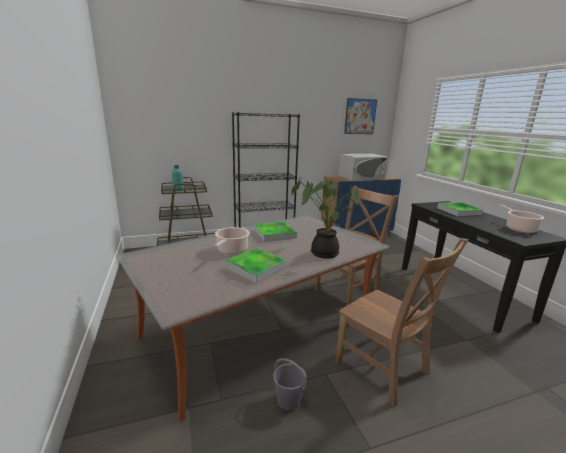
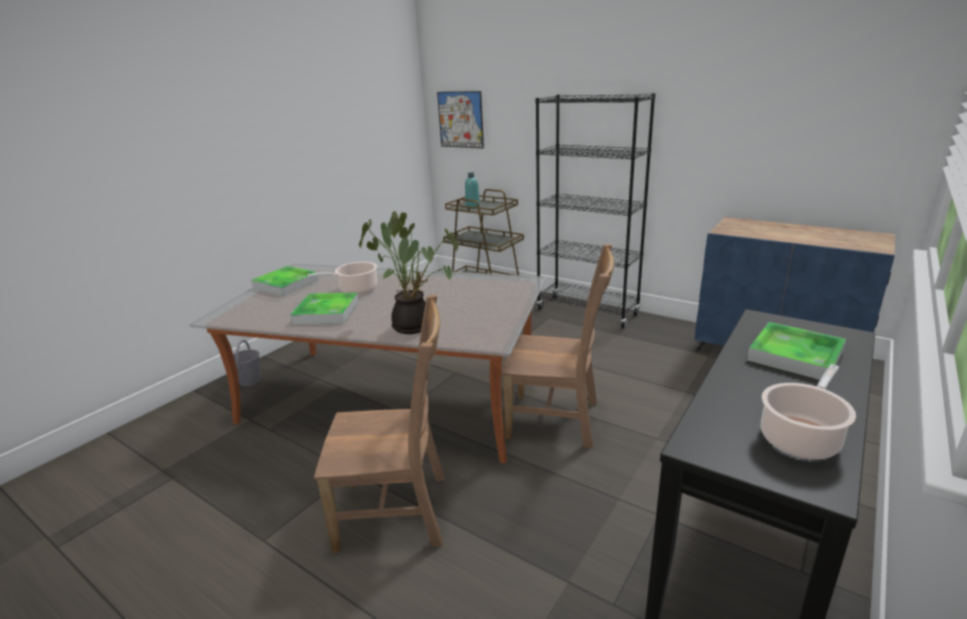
camera: 55 degrees right, 5 degrees up
(274, 234) = (435, 287): tray -> tray (286, 284)
(288, 400) = (294, 464): grey bucket -> grey bucket (250, 380)
(360, 116) = (837, 90): picture -> picture (460, 119)
(361, 177) = (797, 233): white microwave -> none
(384, 370) = (398, 512): brown chair -> brown chair turned 105 degrees counterclockwise

